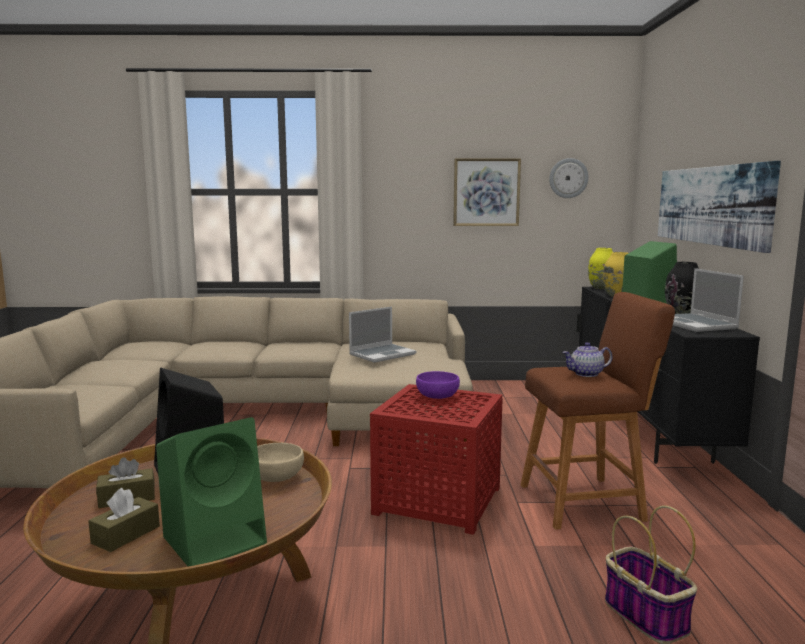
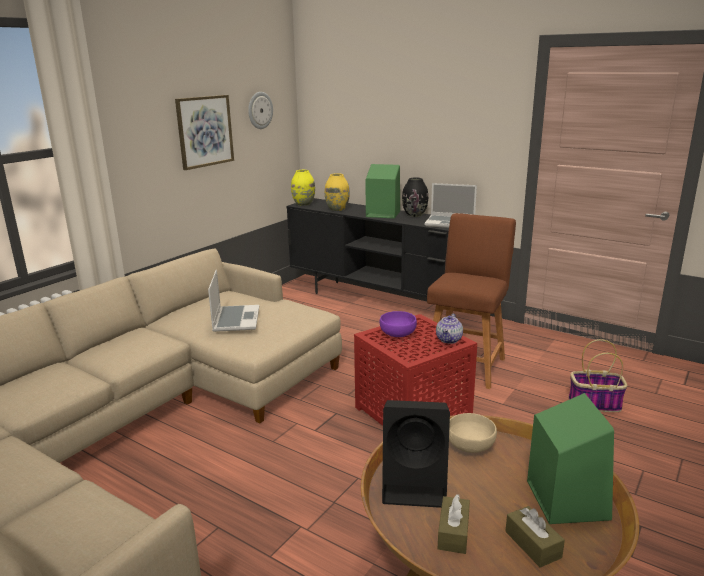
camera: 55 degrees left, 10 degrees up
(586, 374) = (473, 278): teapot -> teapot (449, 340)
(710, 205) = (423, 135): picture -> none

